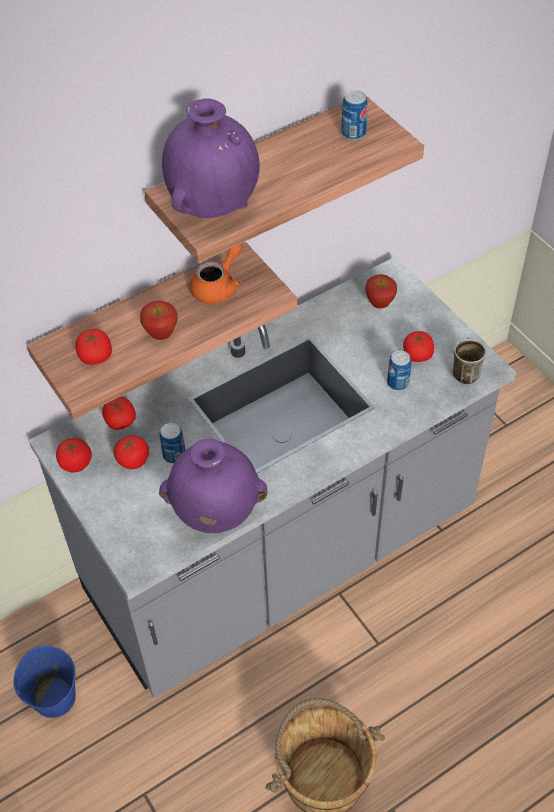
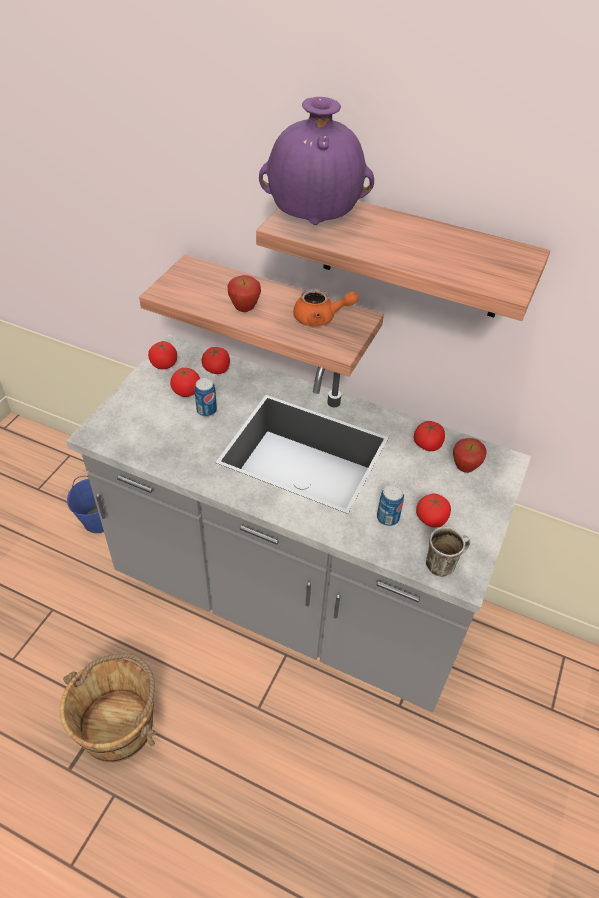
camera: 55 degrees right, 5 degrees down
(95, 356) = (197, 287): tomato -> tomato (427, 444)
(215, 513) = (166, 457): purple vase -> none
(353, 133) = (489, 260): can -> none

